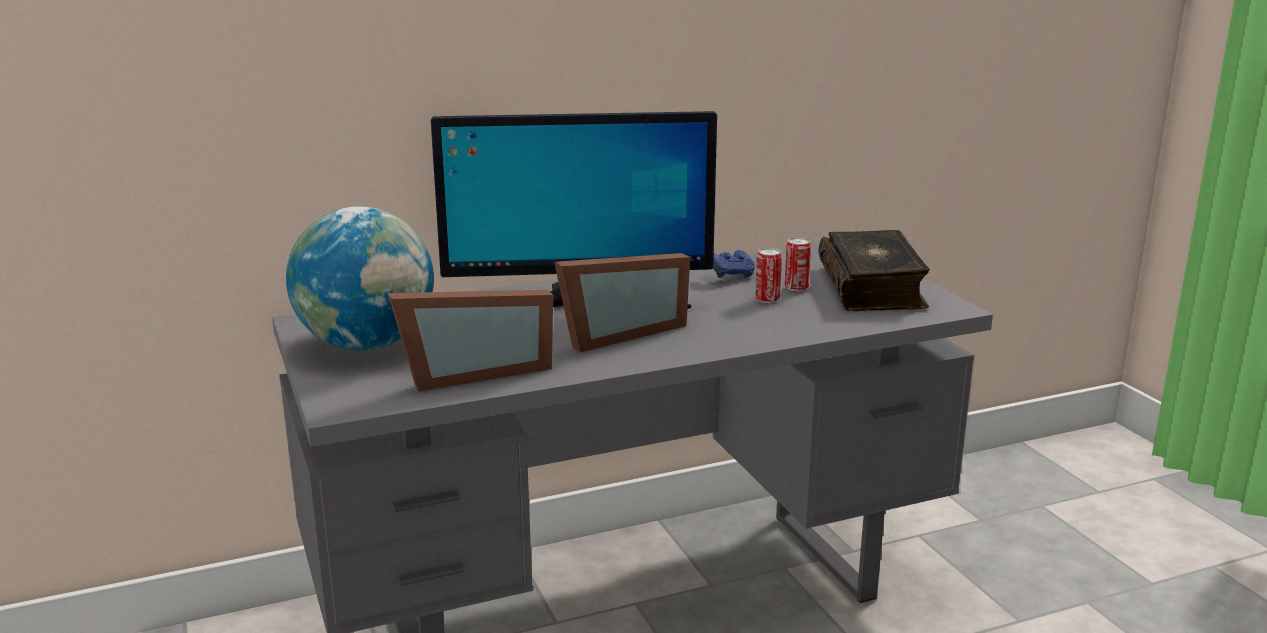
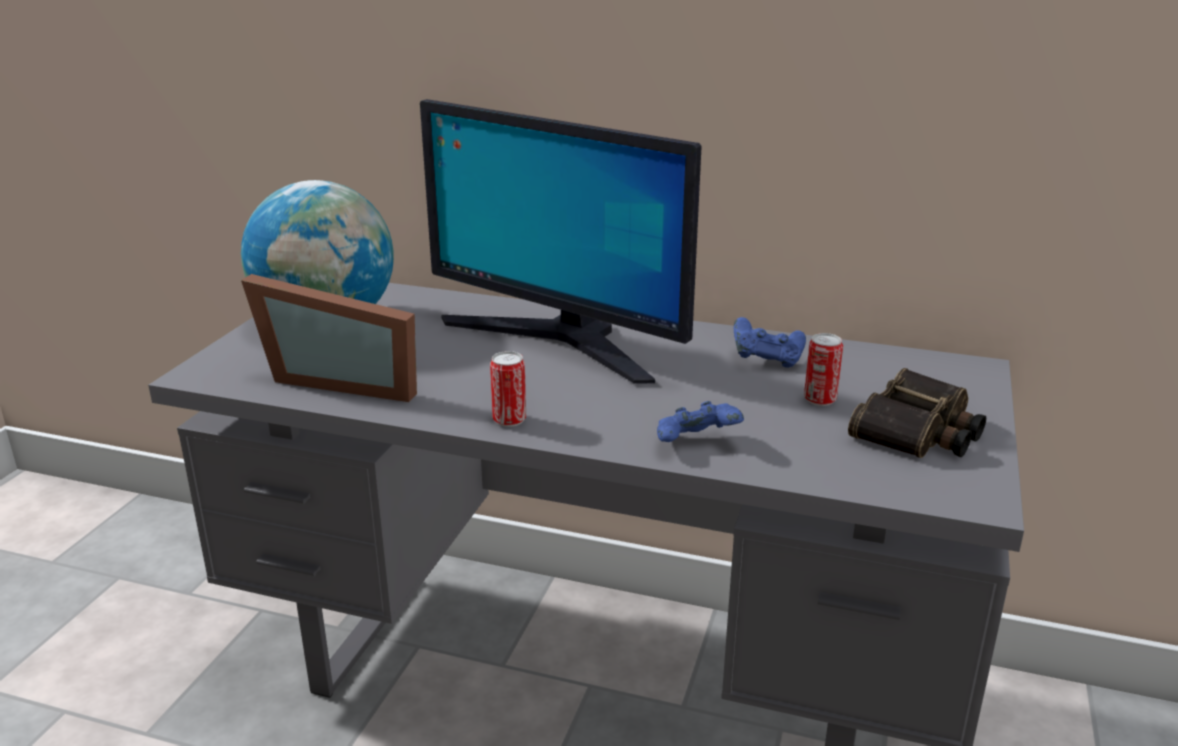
camera: 40 degrees right, 5 degrees up
(617, 333) = (535, 386): picture frame -> none
(767, 299) = (758, 402): can -> can (509, 420)
(776, 330) = (696, 444): none -> blue game controller
(873, 287) = (918, 431): book -> binoculars

